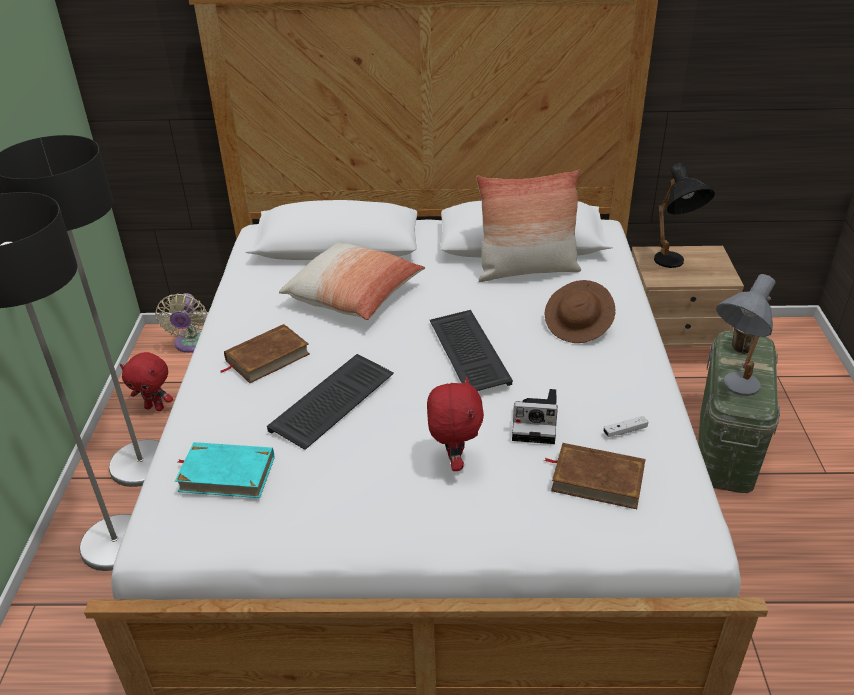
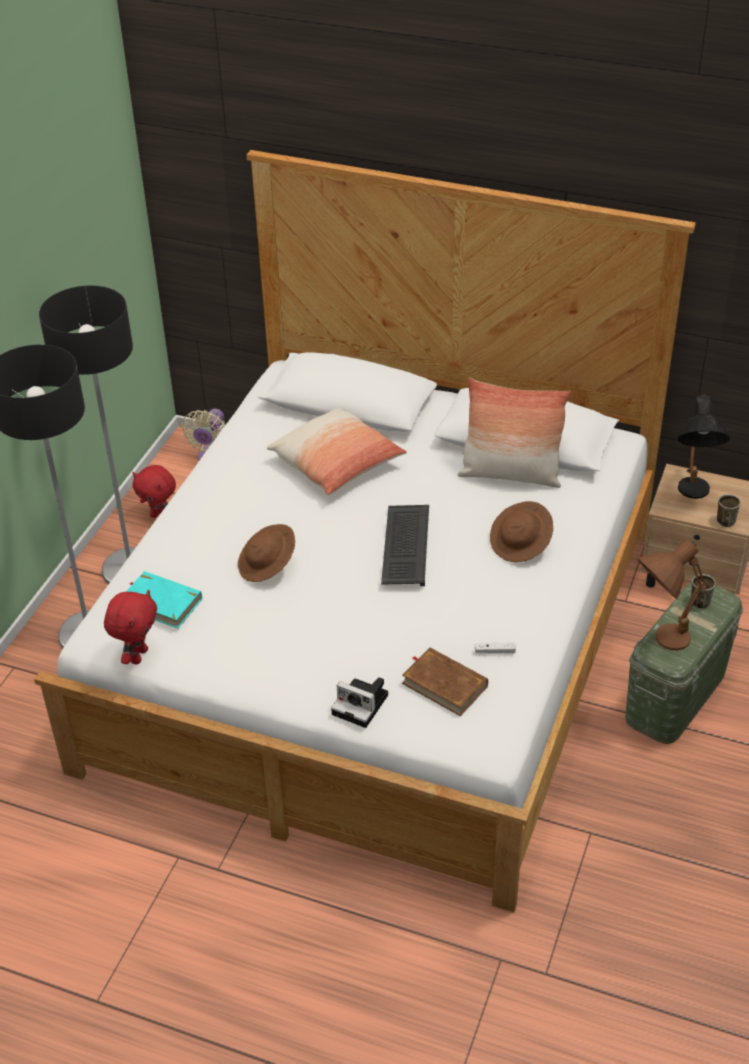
camera: 20 degrees right, 5 degrees up
(267, 357) = (235, 508): brown book -> none
(333, 404) = (267, 565): keyboard -> brown hat
(453, 461) = (340, 639): red plush toy -> red plush toy (138, 655)
(536, 424) = (425, 626): camera -> camera (362, 705)
(712, 277) = (724, 519): none -> mug
(733, 390) = (660, 641): grey table lamp -> brown table lamp

